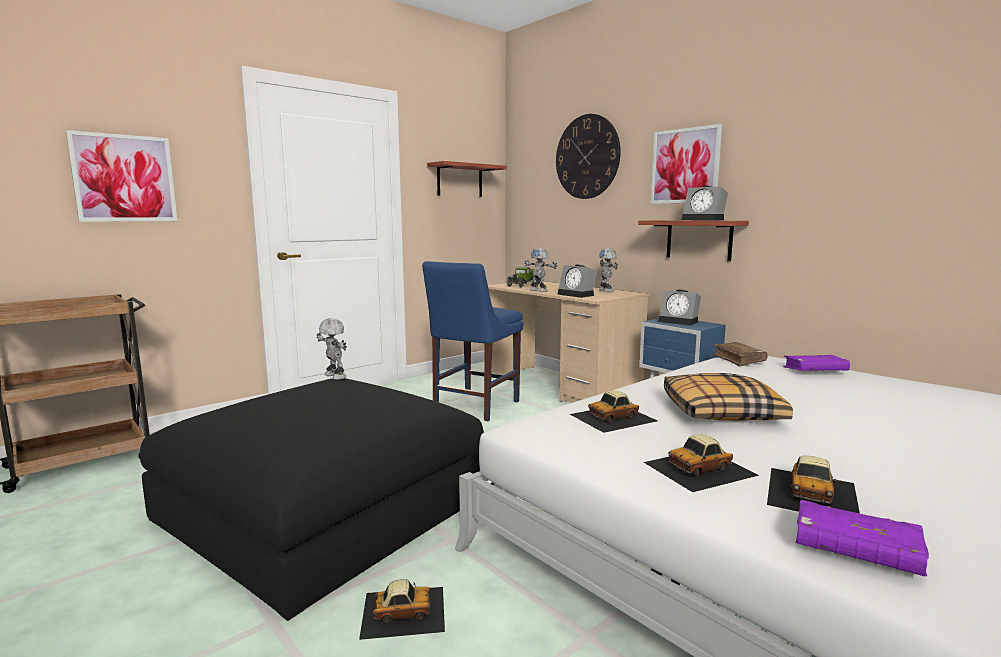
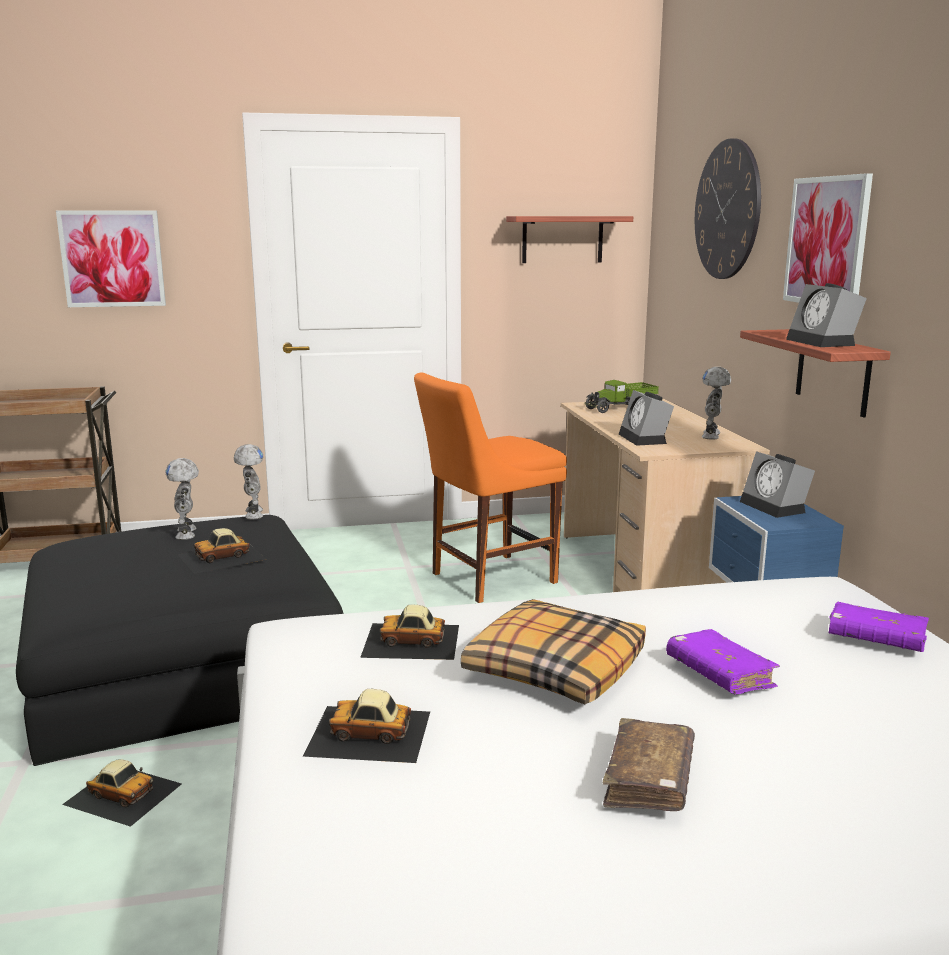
camera: 30 degrees right, 5 degrees up
(473, 407) = (488, 579): blue chair -> orange chair
(539, 290) = (612, 423): toy robot -> toy robot (187, 533)
(738, 360) = (789, 592): brown book -> brown book (649, 779)
(812, 493) = (428, 804): toy car -> toy car (222, 557)
(855, 551) = (321, 879): purple book -> purple book (719, 674)

